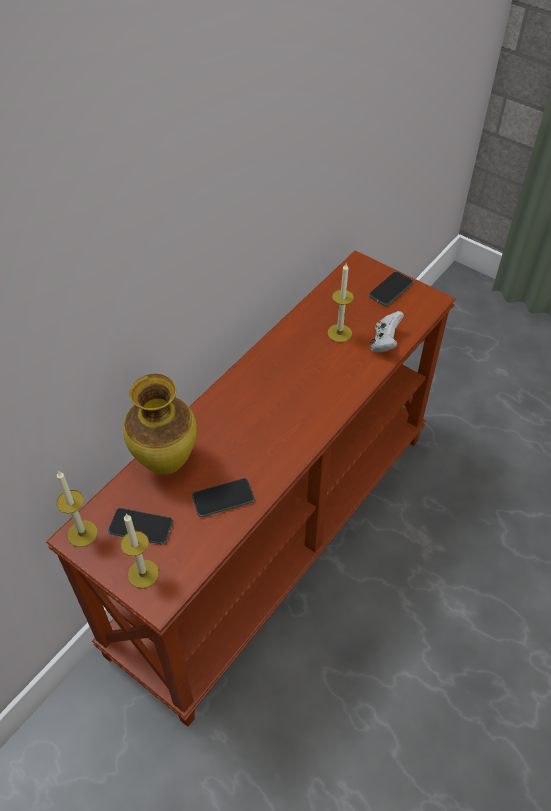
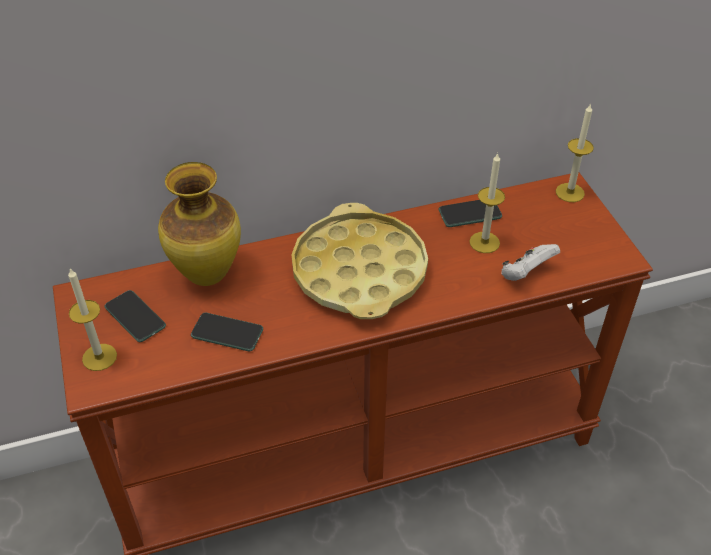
camera: 35 degrees right, 5 degrees down
(82, 533) = (84, 295): candle -> candle (570, 192)
(274, 399) = (359, 271): none -> yellow tray
(390, 289) = (582, 226): phone -> phone (470, 214)

